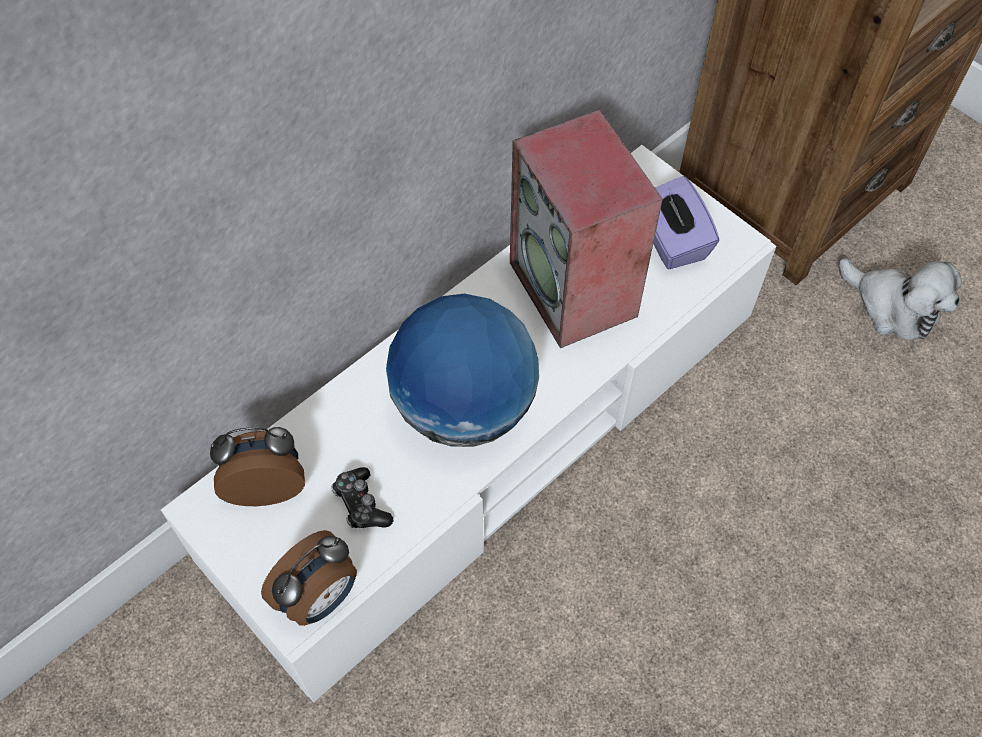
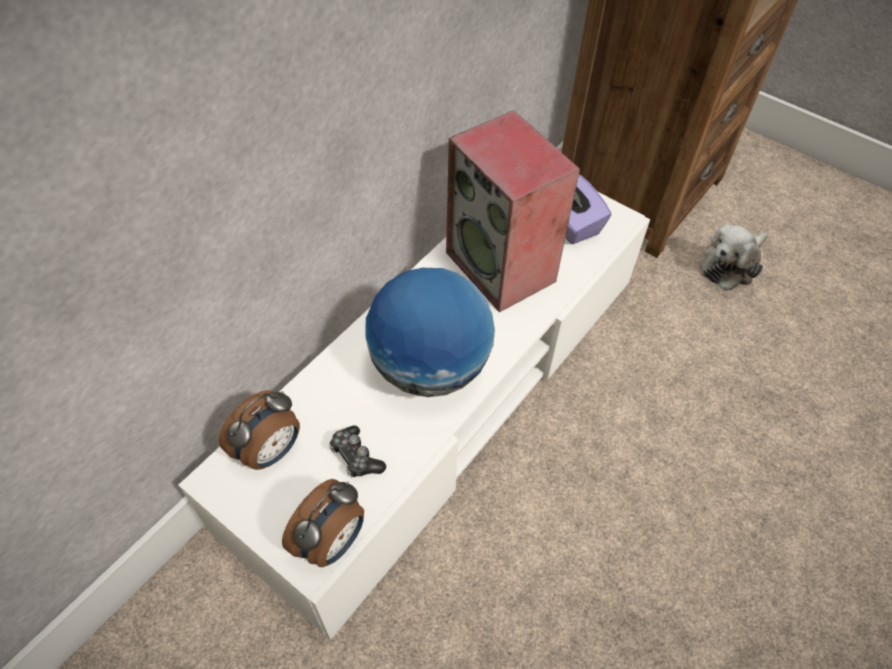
camera: 10 degrees left, 5 degrees down
(266, 485) = (270, 451): alarm clock -> alarm clock turned 150 degrees clockwise
(893, 307) = (731, 265): plush toy -> plush toy turned 105 degrees clockwise

